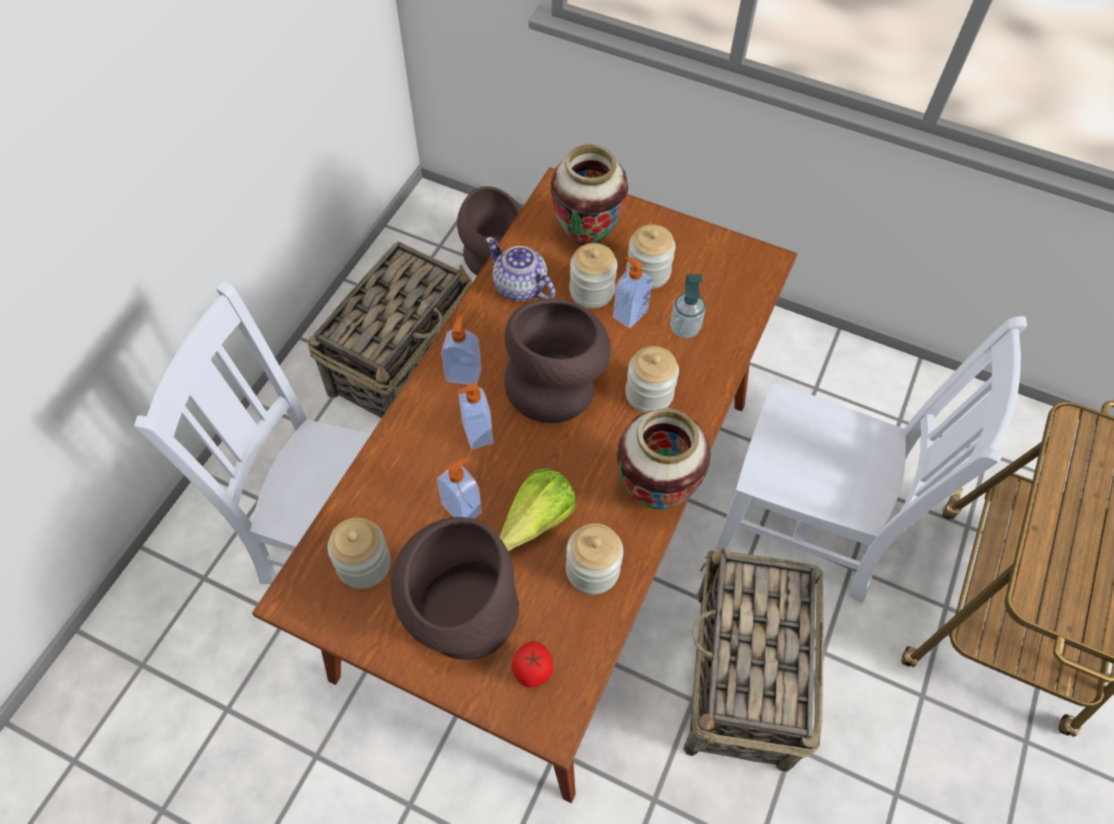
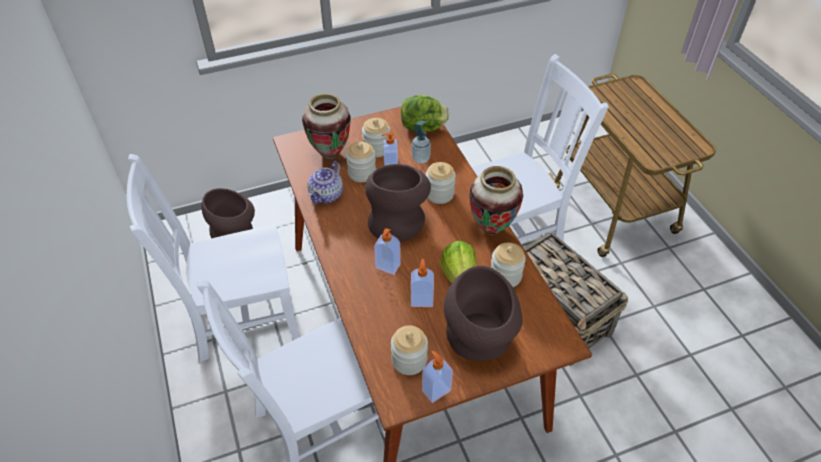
camera: 45 degrees left, 10 degrees down
(403, 361) = (240, 318): basket -> white chair
(464, 374) = (348, 248): soap dispenser -> soap dispenser (435, 390)
(520, 288) = (327, 195): teapot -> teapot turned 60 degrees counterclockwise
(533, 671) = (533, 332): tomato -> none
(741, 289) = (423, 128): none -> lettuce

